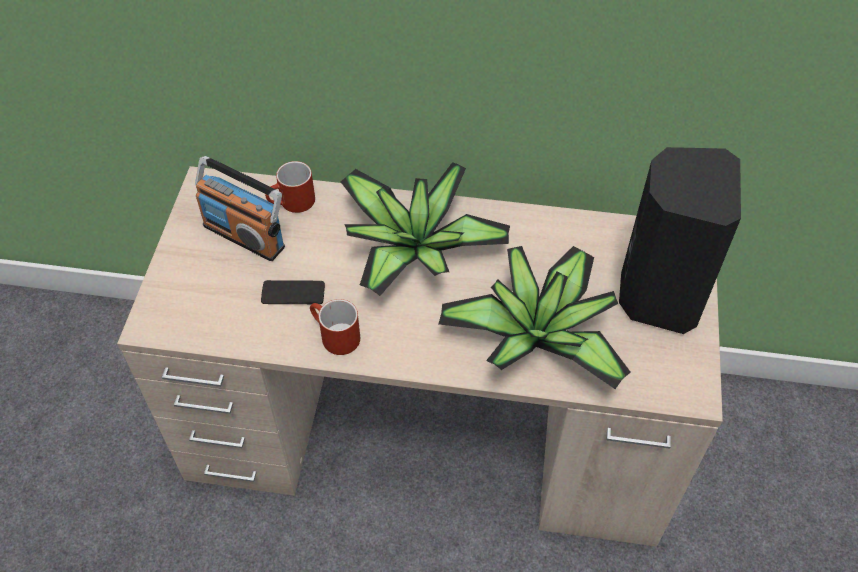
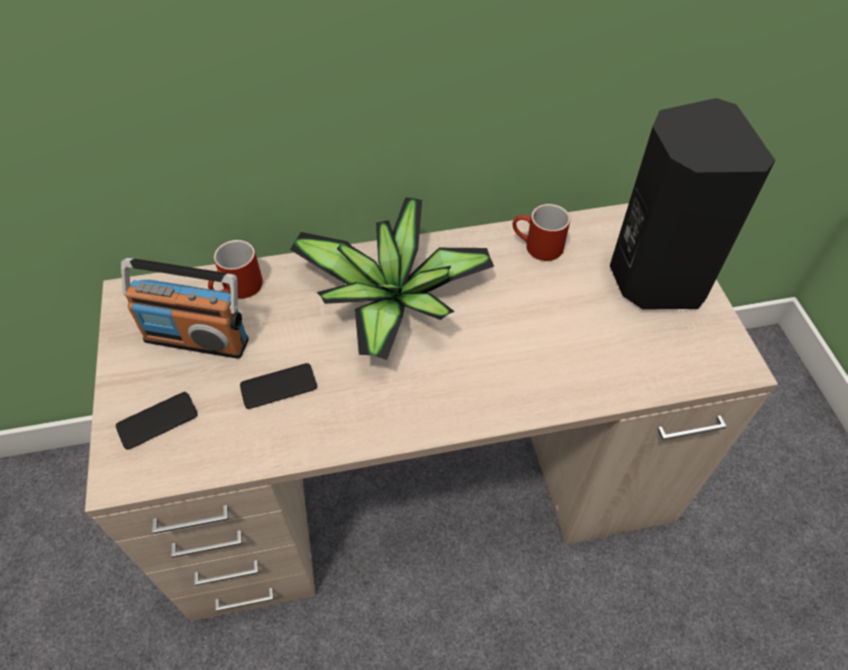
camera: 20 degrees left, 0 degrees up
(191, 292) = (157, 420): none -> phone
(334, 336) = (345, 421): red mug -> red mug (536, 247)
(538, 335) = (560, 352): potted plant -> none

